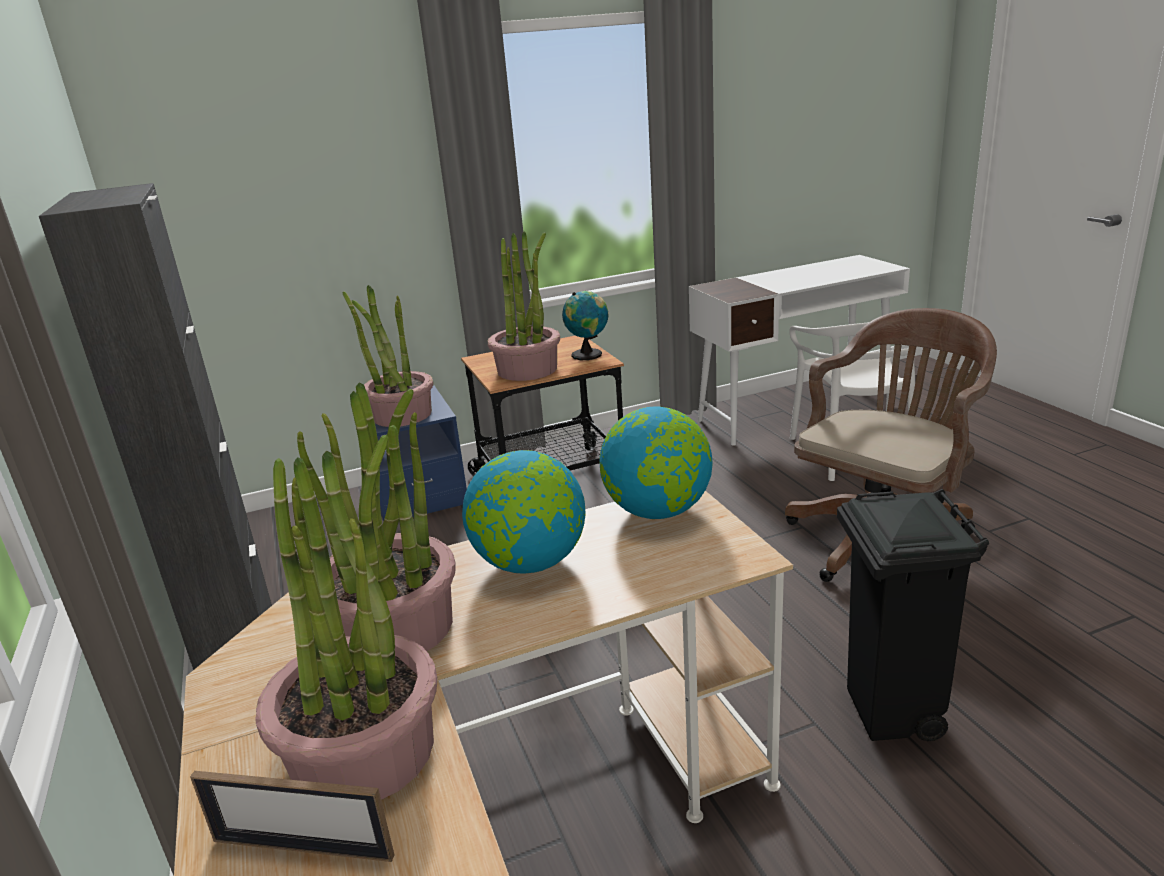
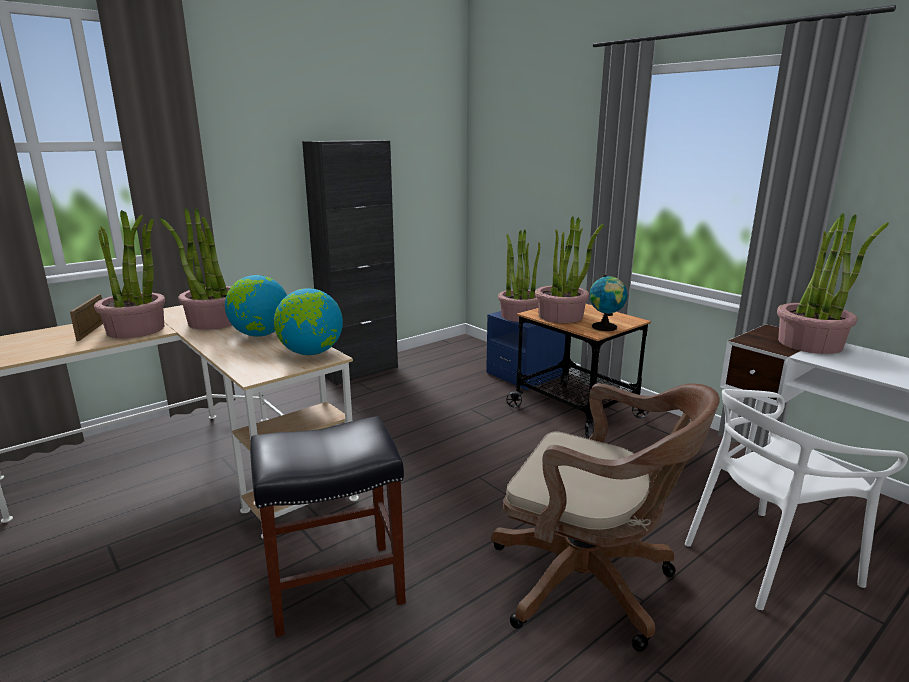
camera: 70 degrees right, 5 degrees down
(749, 282) = (810, 343): none -> potted plant
(892, 714) = (333, 587): black trash can -> black stool

